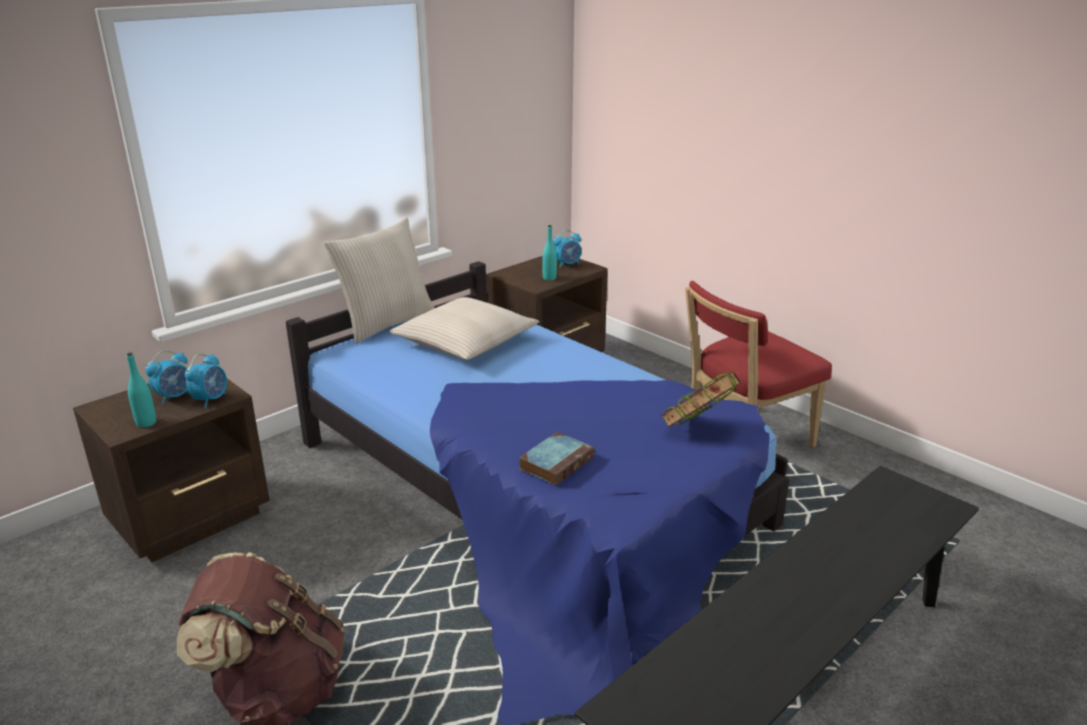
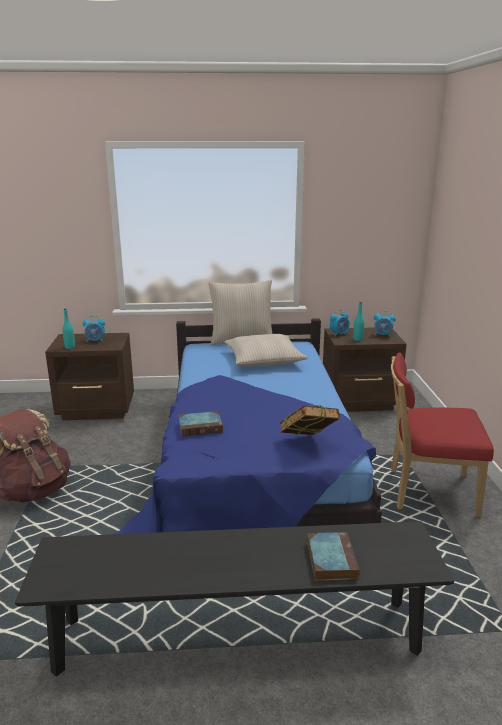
camera: 40 degrees right, 5 degrees down
(211, 399) = (105, 346): alarm clock -> alarm clock (339, 334)
(877, 544) = (330, 559): none -> book

